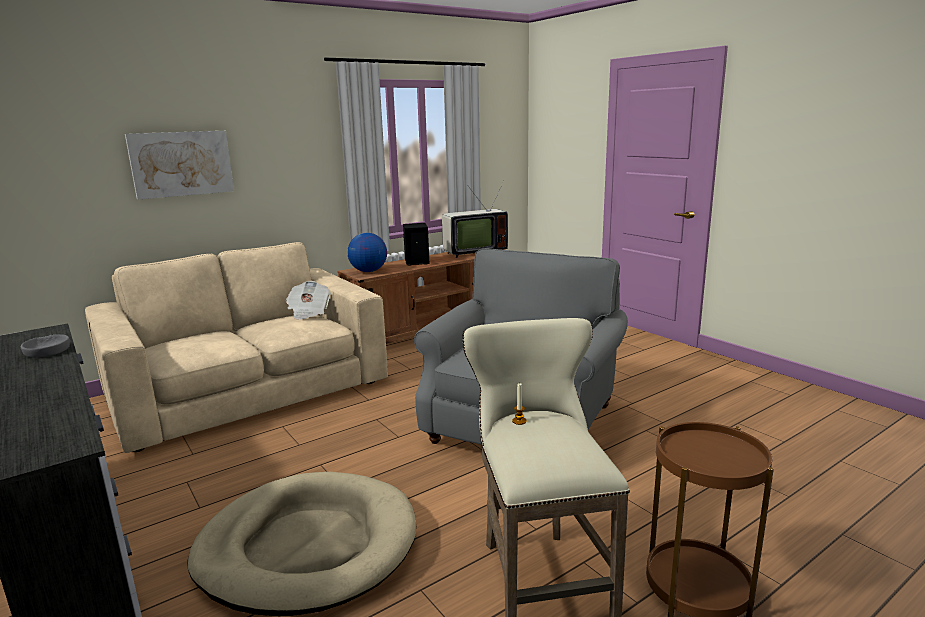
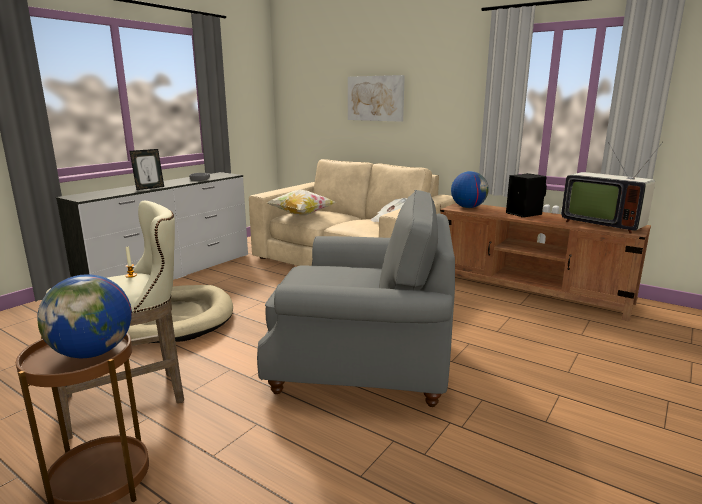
camera: 70 degrees right, 0 degrees up
(62, 389) = (149, 188): none -> picture frame
(201, 349) = (301, 215): none -> pillow
(707, 446) = (93, 353): none -> globe

